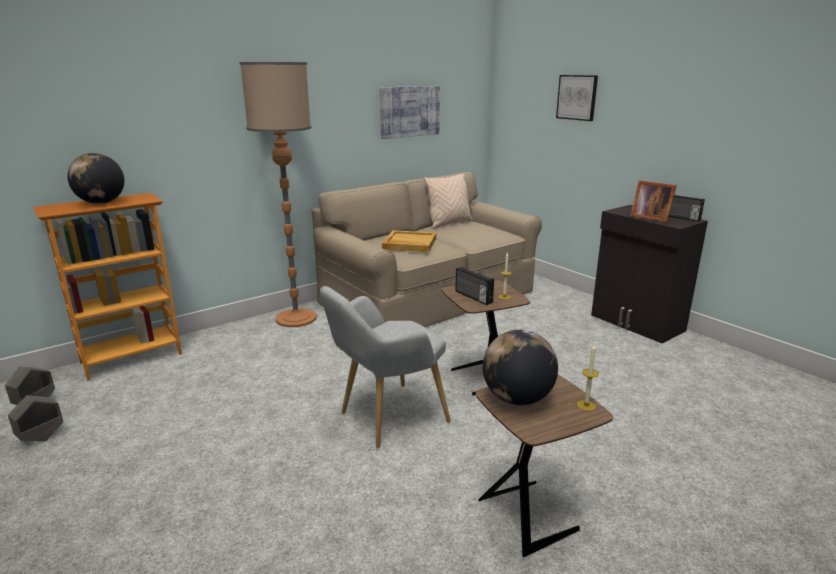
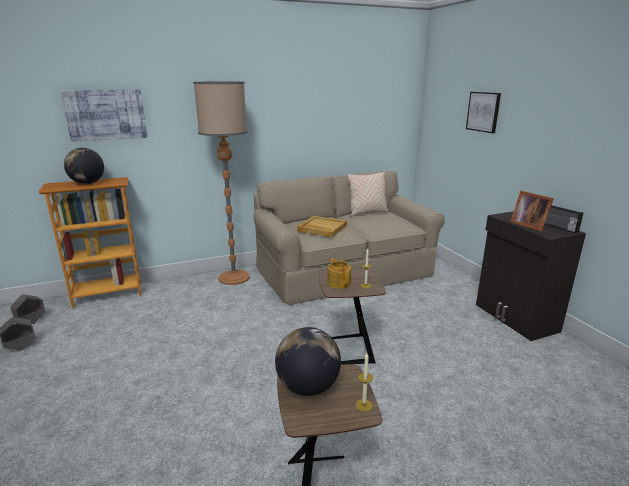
camera: 15 degrees right, 0 degrees up
(386, 418) = (255, 373): grey armchair -> none
(409, 111) = (342, 120): picture -> picture (106, 115)
(473, 297) = (339, 282): radio -> teapot

